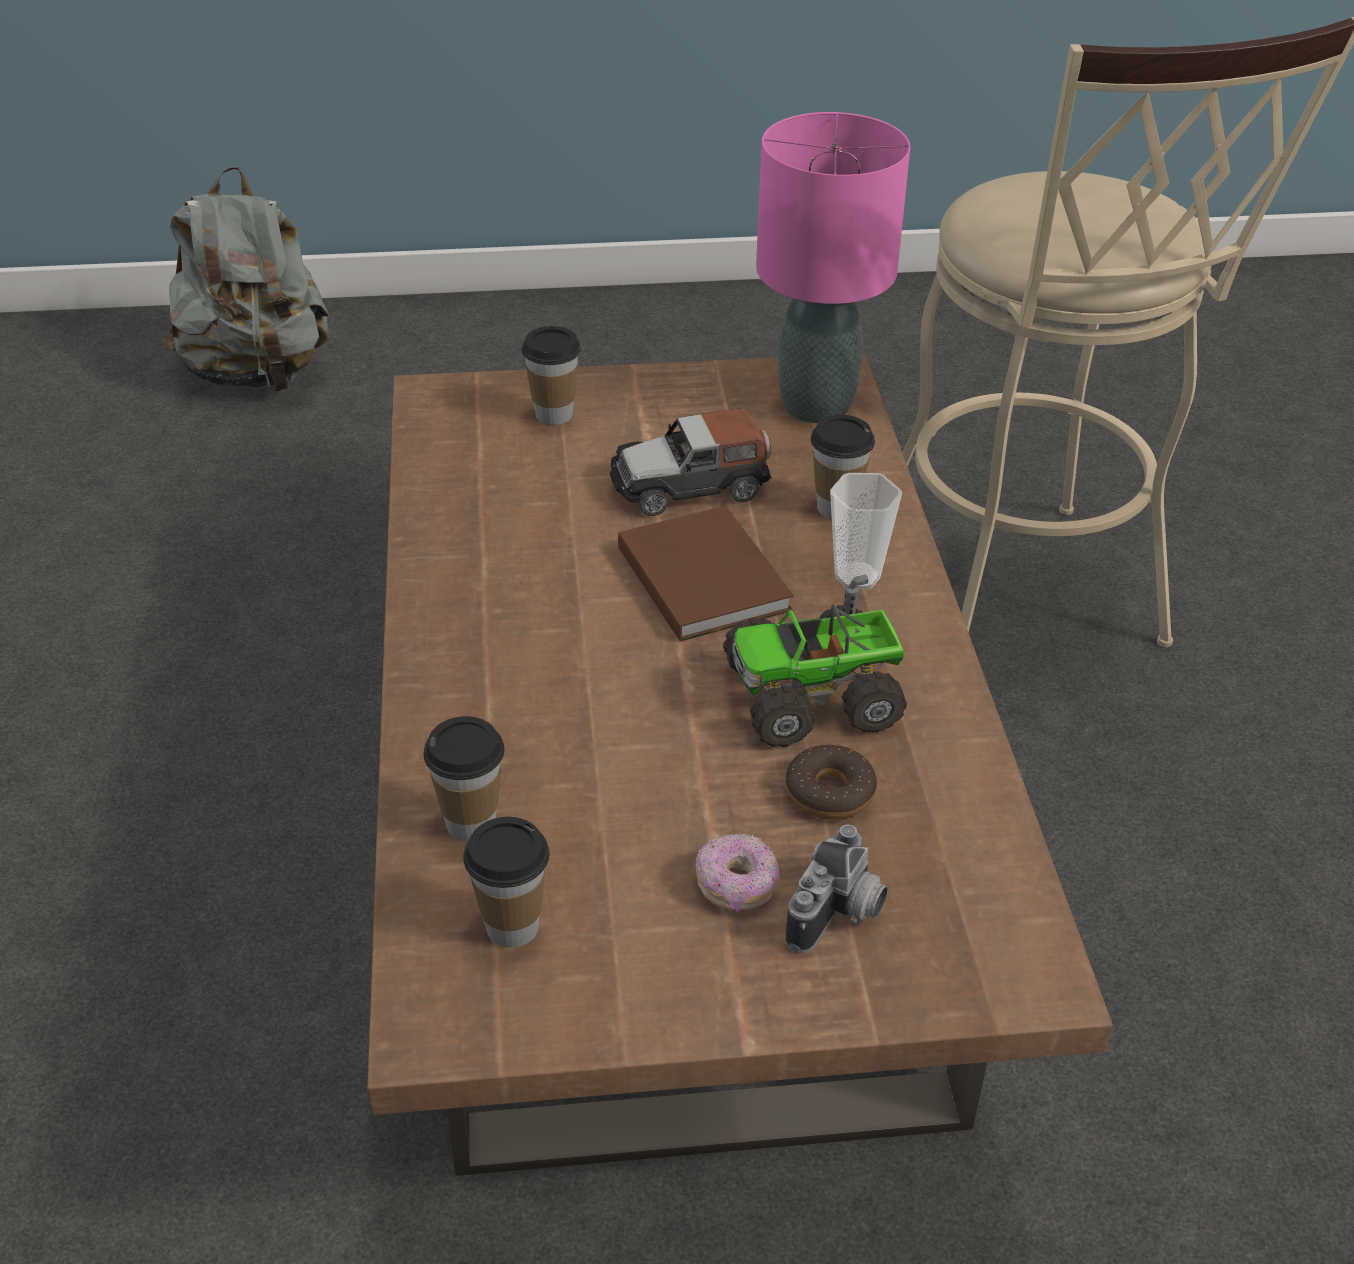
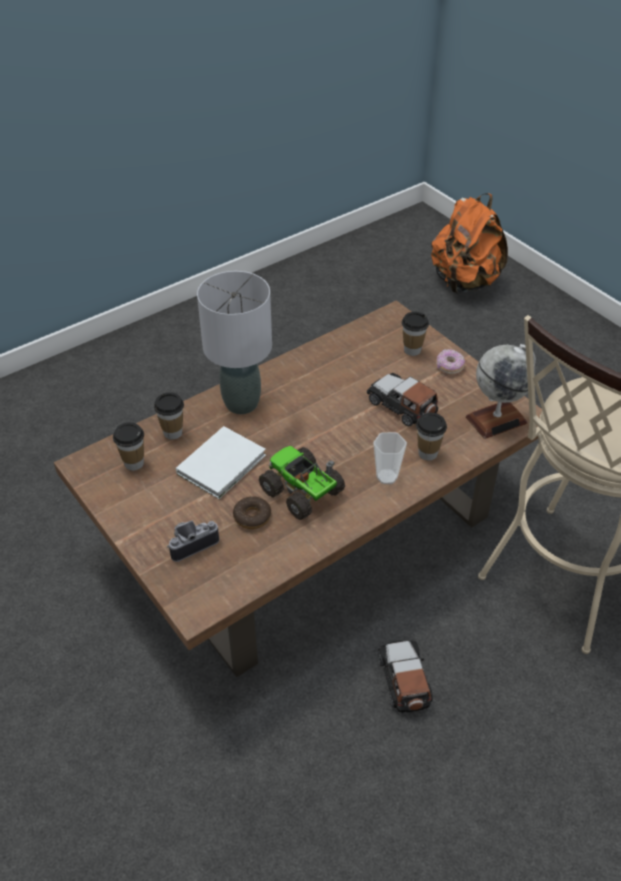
camera: 60 degrees right, 5 degrees up
(258, 373) = (464, 282): grey backpack -> orange backpack
(482, 683) = (242, 404): none -> grey table lamp
(641, 777) = (224, 464): none -> white book
(704, 575) = (348, 433): brown book -> none
(736, 886) = (188, 510): donut -> donut (449, 367)
(817, 405) = (496, 419): pink table lamp -> globe
(840, 915) = (191, 543): camera -> camera turned 150 degrees clockwise
(1111, 878) = (404, 680): none -> toy car

